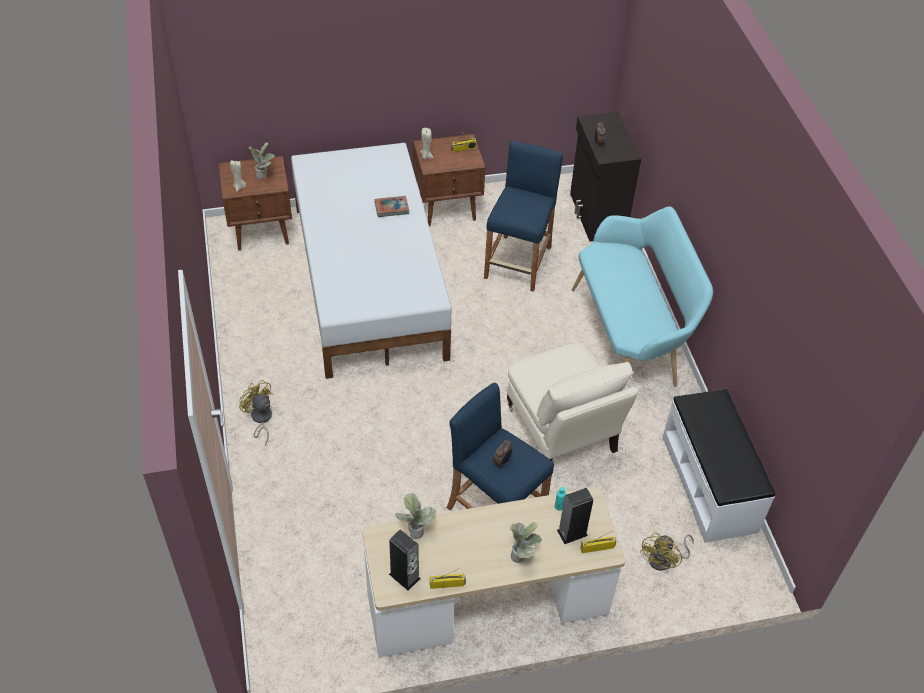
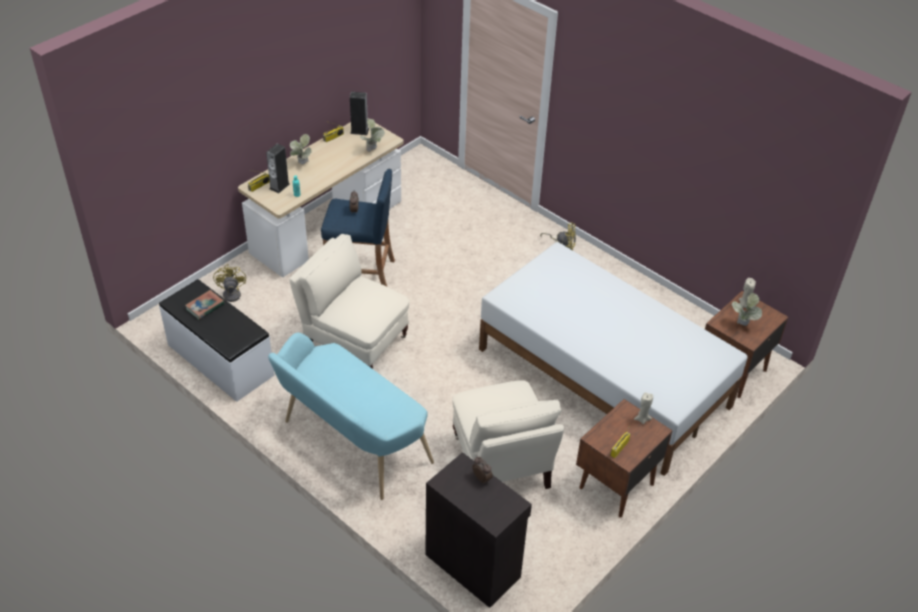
camera: 145 degrees right, 5 degrees down
(391, 208) = (610, 350): book -> book (205, 306)
(518, 262) = (501, 464): blue stool -> beige armchair

